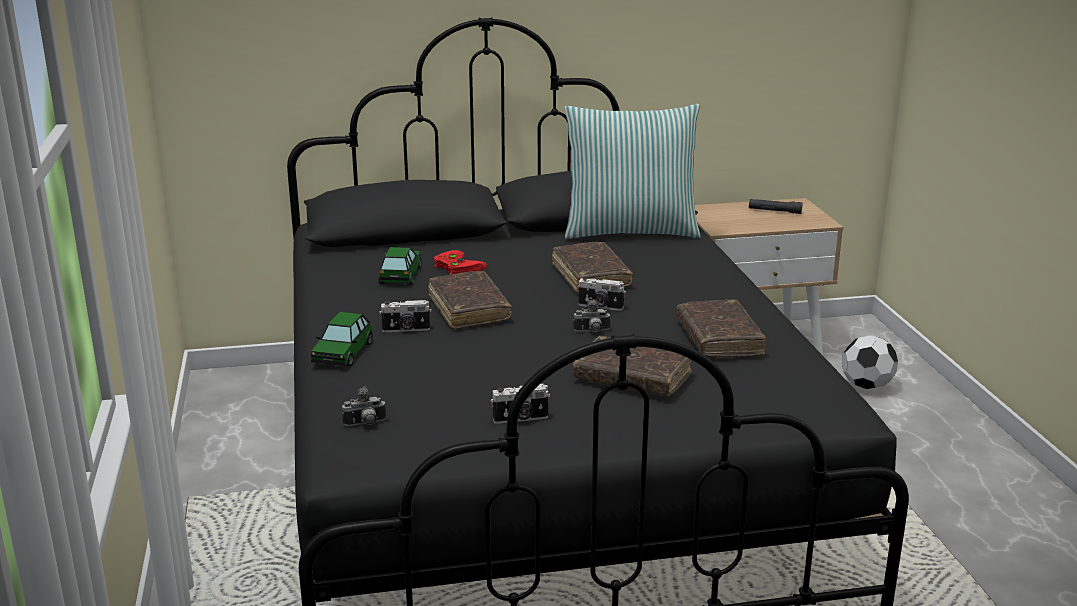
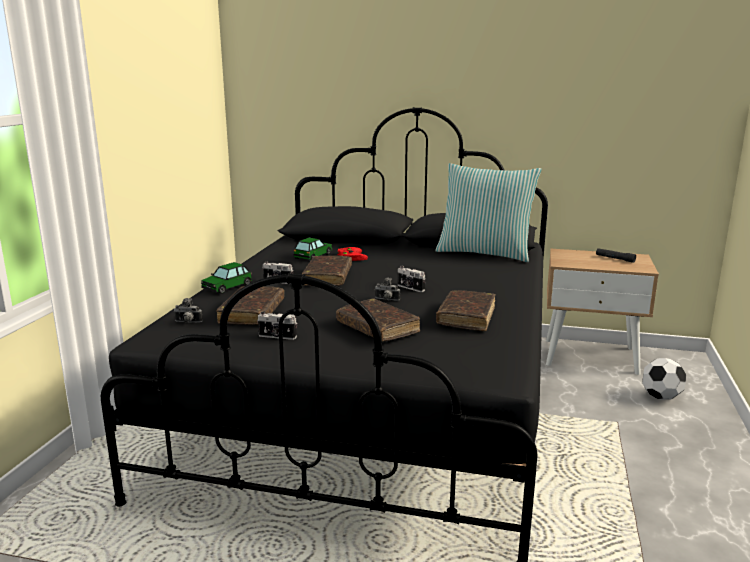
camera: 25 degrees right, 5 degrees down
(591, 276) = (426, 272): brown book -> brown book (252, 313)

